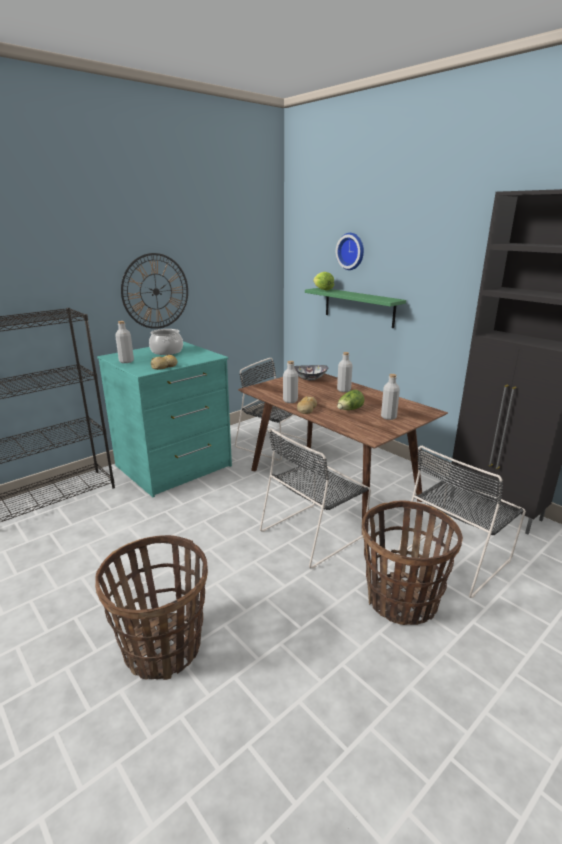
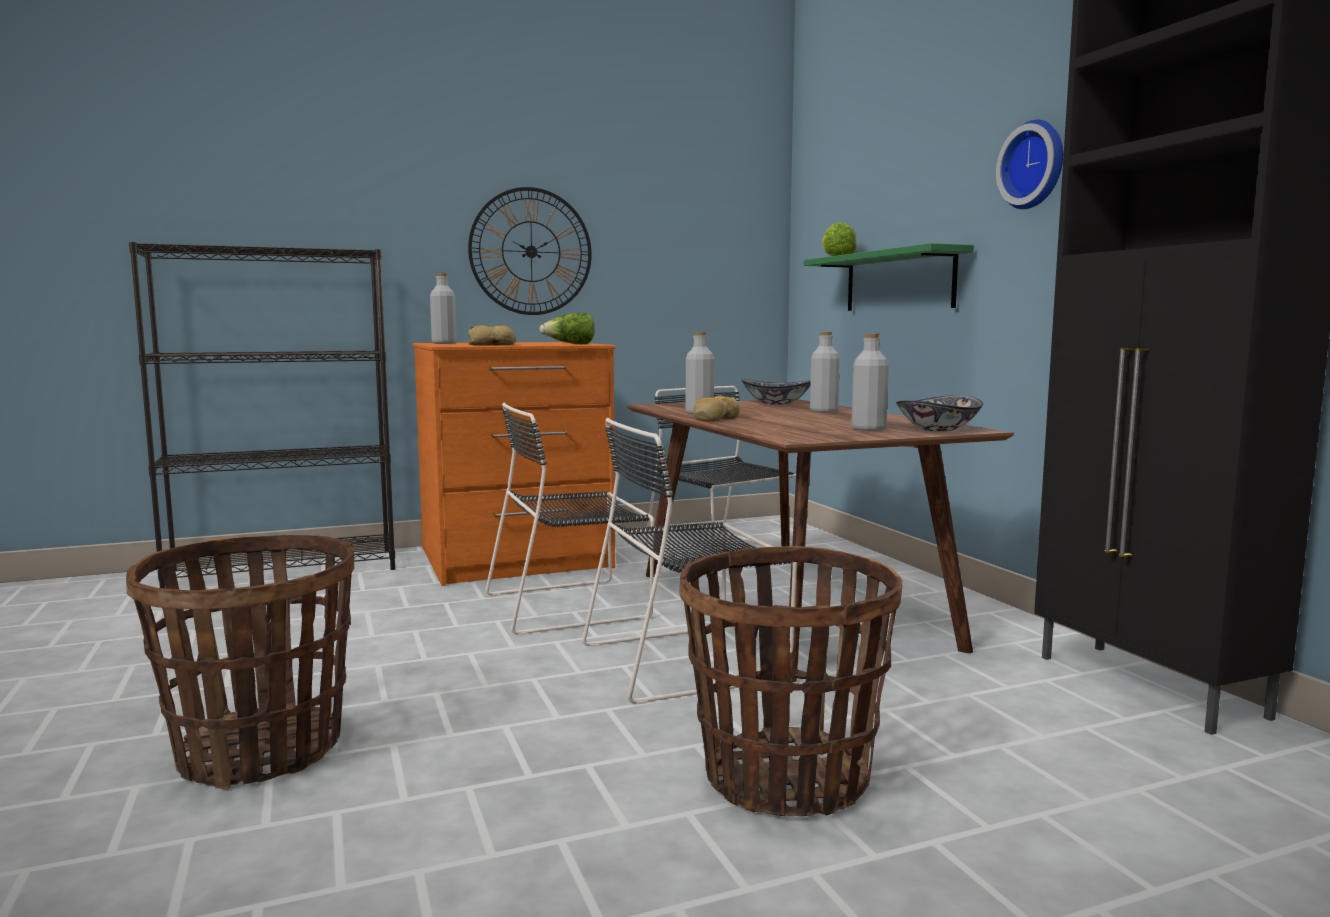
camera: 20 degrees right, 15 degrees down
(166, 351) = (524, 342): cooking pot -> none
(174, 466) = (515, 558): turquoise dresser -> orange dresser
(349, 410) = (799, 422): lettuce -> lettuce (570, 344)
(351, 251) = (886, 178): wall clock -> wall clock (1035, 165)
(417, 413) = (939, 429): none -> bowl
(456, 556) = (982, 737): black chair -> black chair (572, 605)

